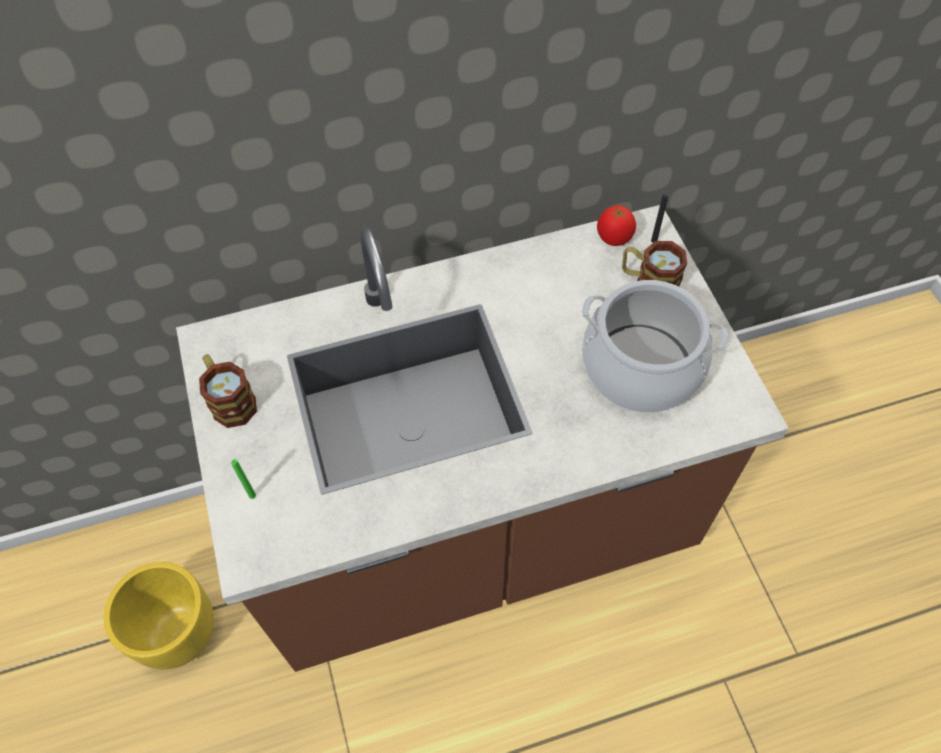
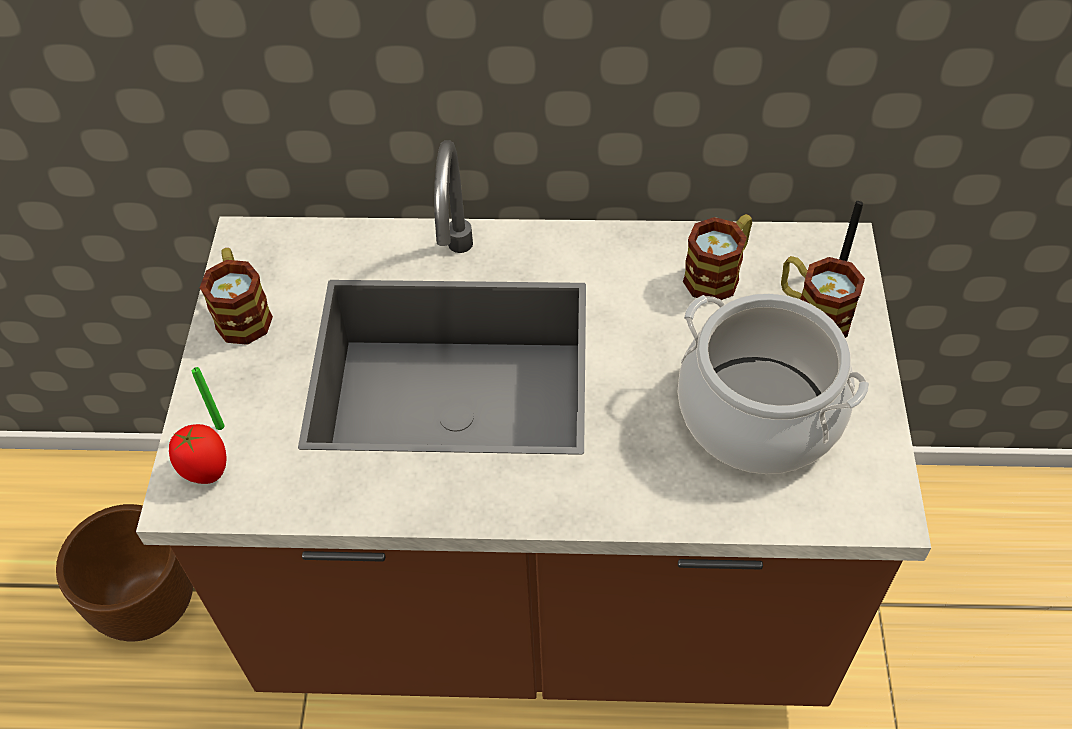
camera: 20 degrees right, 5 degrees down
(178, 635) = (148, 607): yellow planter -> brown planter
(572, 271) = (718, 273): none -> mug
(613, 239) = (789, 249): tomato -> tomato (205, 470)

